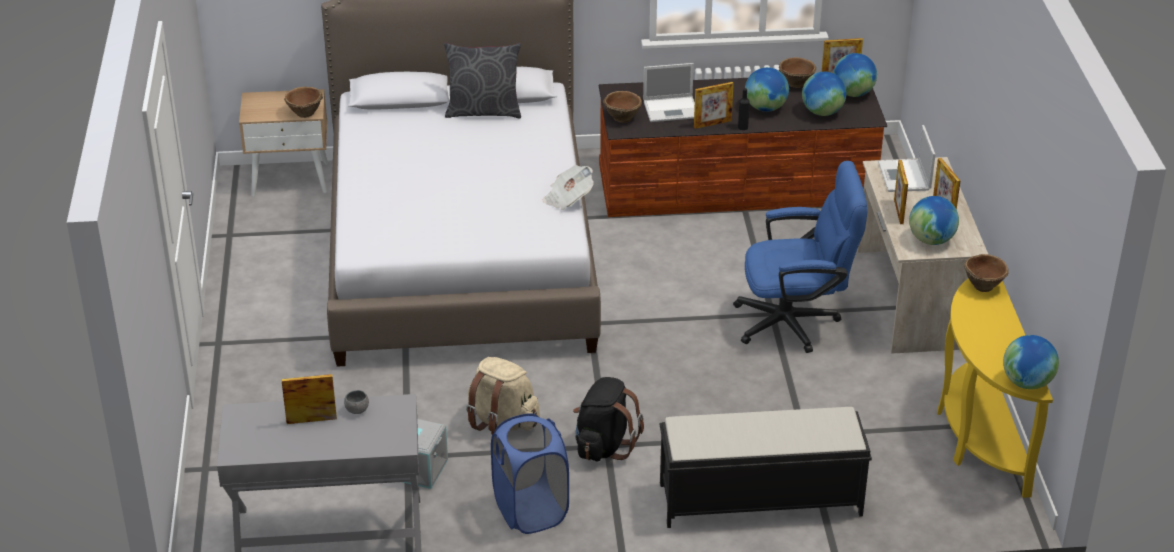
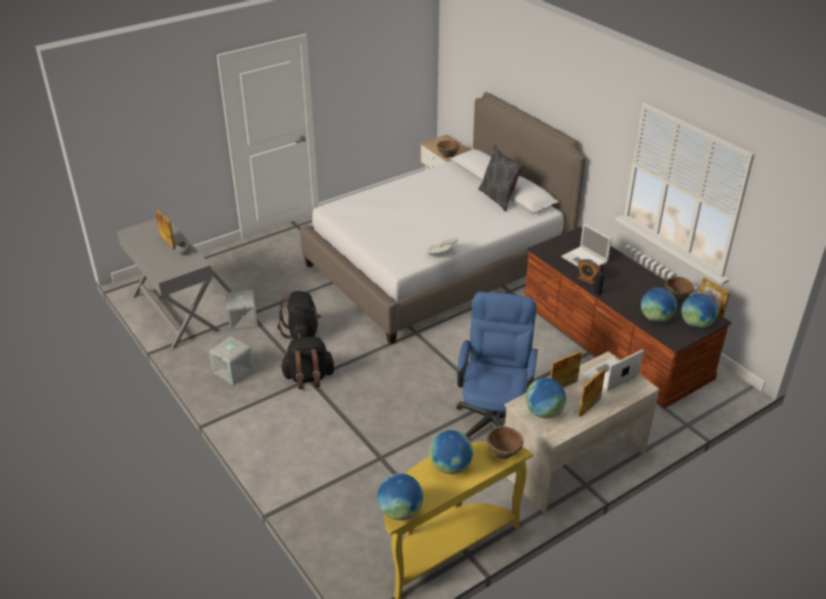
camera: 60 degrees right, 0 degrees up
(502, 421) = (302, 334): beige backpack -> black backpack
(531, 510) = (234, 371): blue laundry basket -> grey storage box
(622, 117) = (554, 246): brown bowl -> none
(712, 124) = (587, 280): picture frame -> alarm clock
(758, 499) = (302, 459): black bench -> none
(765, 108) = (631, 294): globe -> globe (450, 467)
(796, 322) = (493, 415): blue office chair -> blue office chair turned 135 degrees counterclockwise

